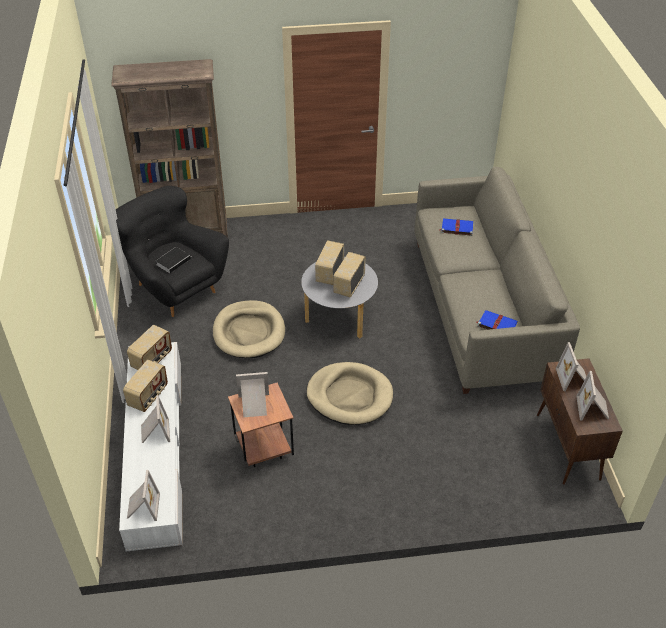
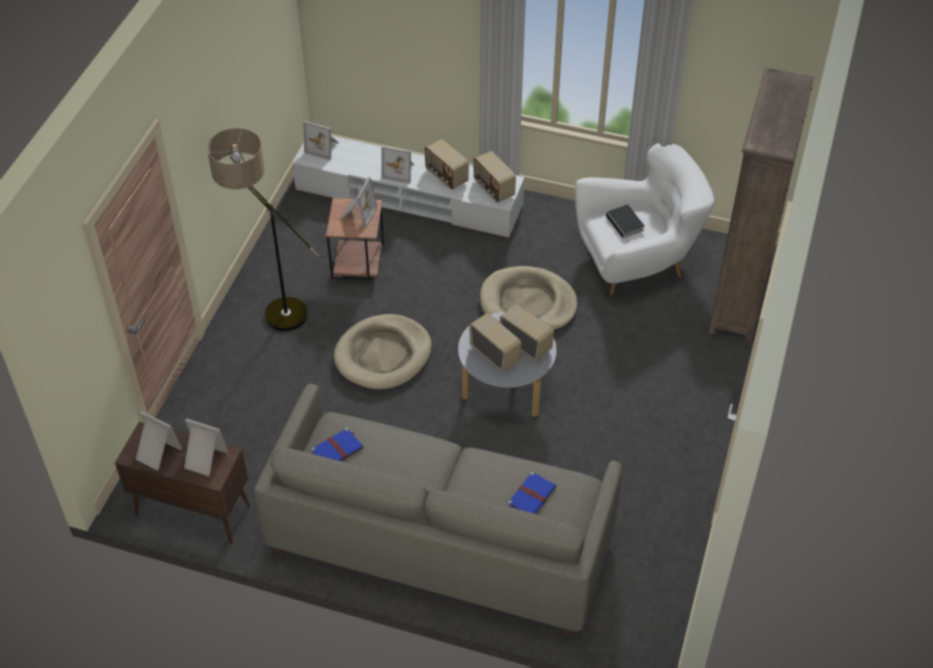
camera: 115 degrees right, 5 degrees up
(175, 288) = (637, 263): black armchair -> white armchair
(344, 492) = (272, 308): none -> floor lamp

